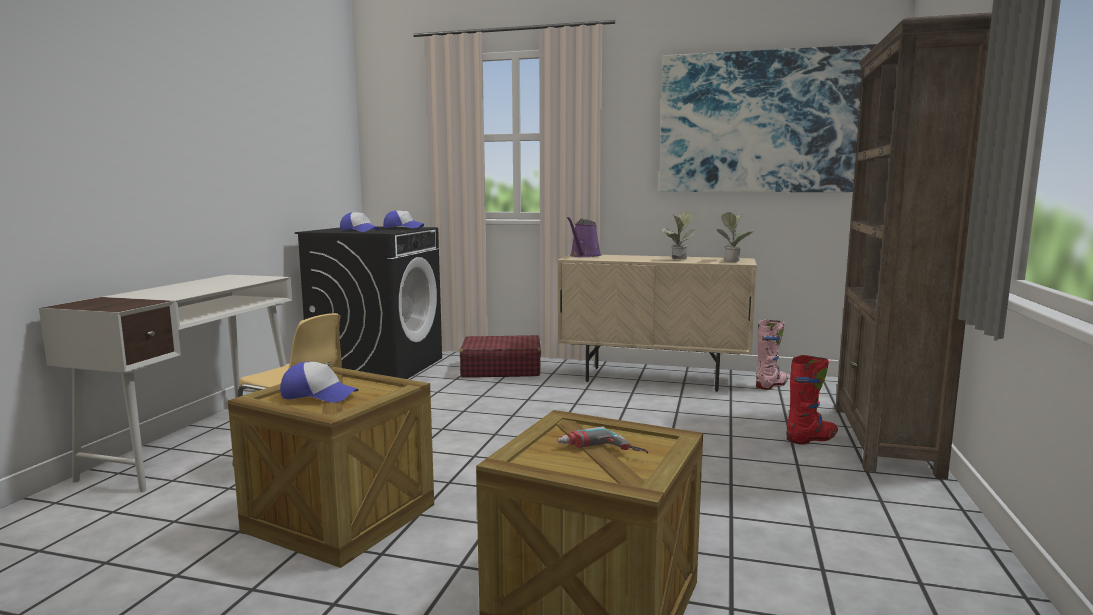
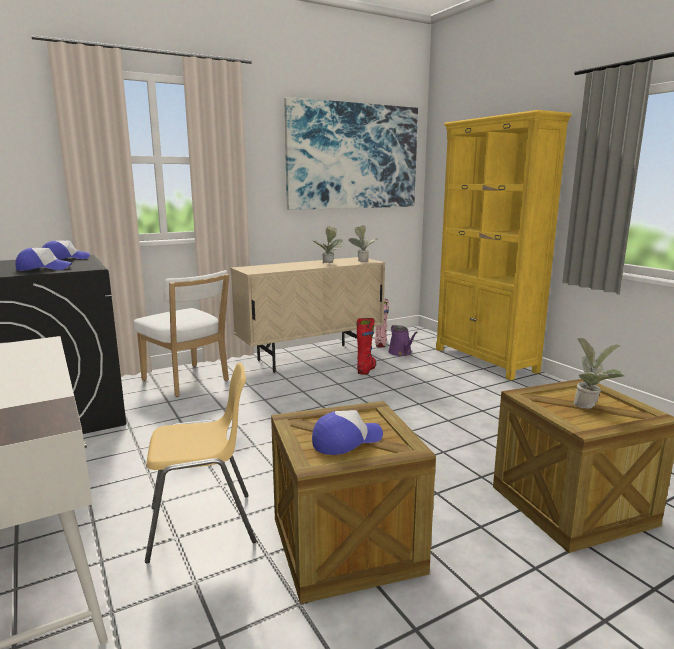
camera: 45 degrees left, 5 degrees up
(501, 369) = (188, 382): red suitcase -> white chair
(584, 256) = (252, 268): purple watering can -> purple watering can (401, 353)
(600, 452) = (591, 406): power drill -> potted plant
(811, 439) = (460, 370): red boot -> red boot (366, 369)
(884, 440) = (485, 360): brown bookcase -> yellow bookcase

